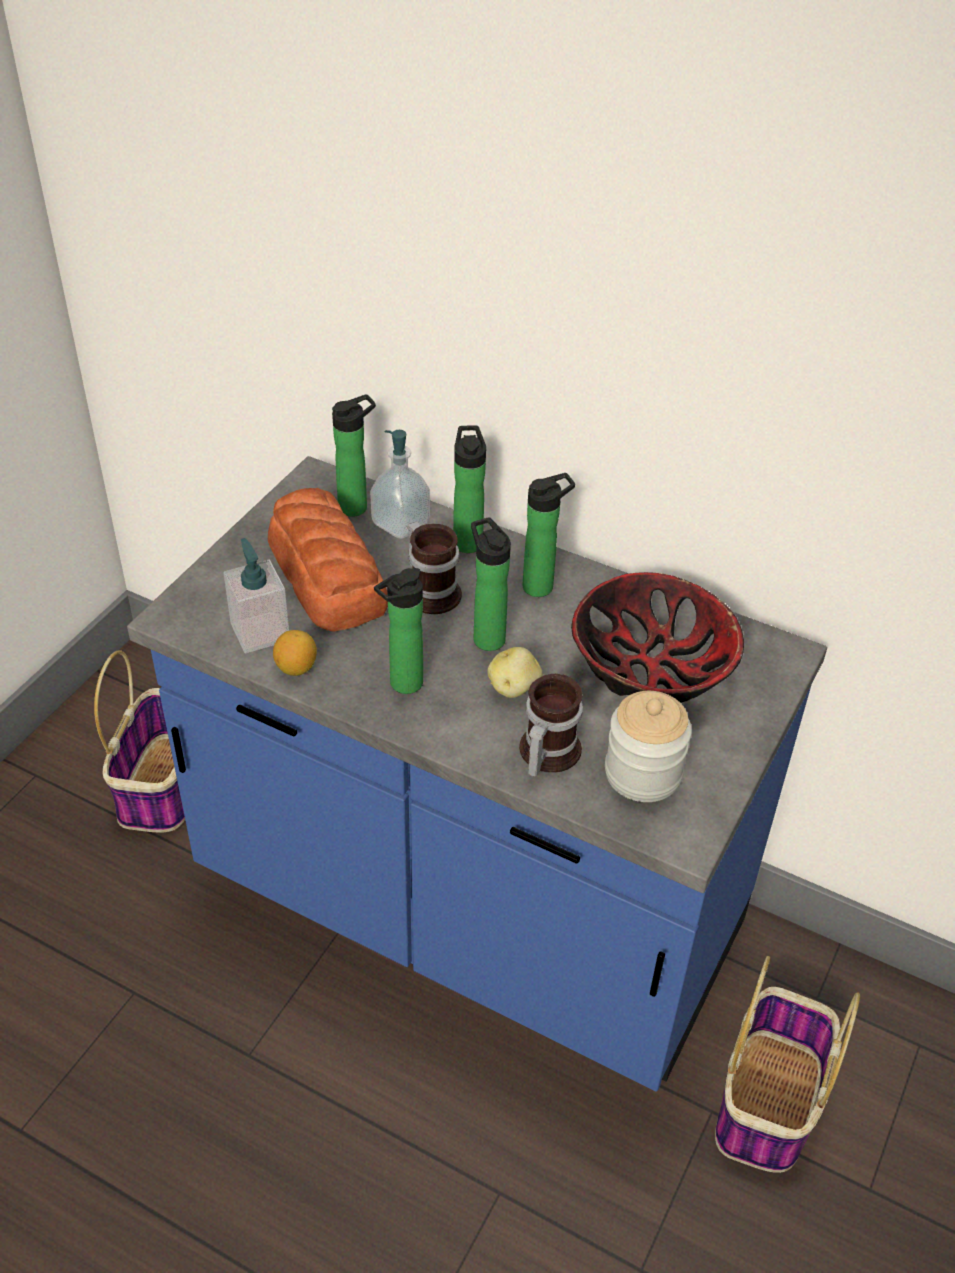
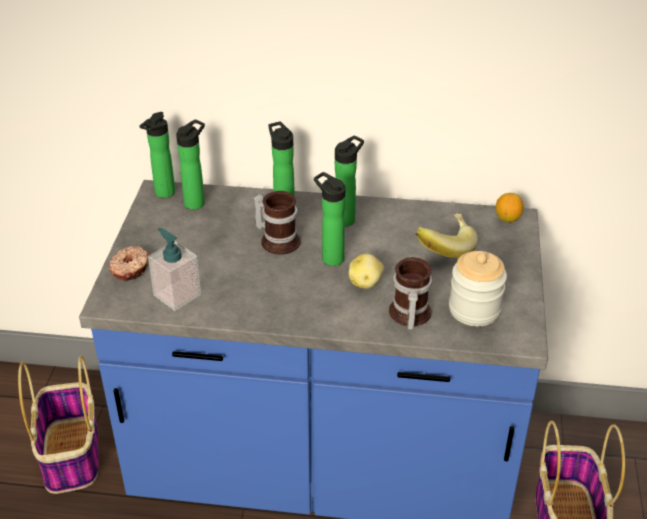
camera: 20 degrees left, 5 degrees down
(223, 578) = (131, 268): none -> donut
(296, 668) = (215, 310): lemon -> lemon (507, 218)
(327, 576) = (202, 249): bread -> none
(400, 523) = (232, 205): soap dispenser -> none
(402, 685) = (293, 301): bottle -> bottle (163, 194)
(653, 668) = (443, 248): bowl -> banana

